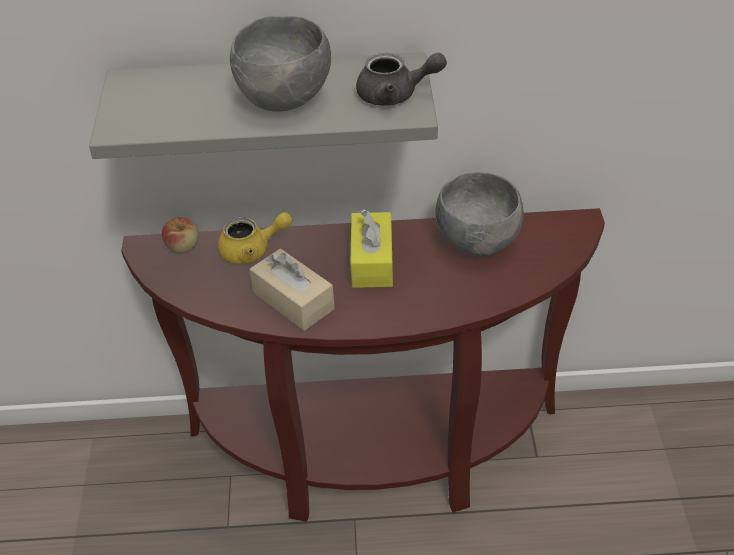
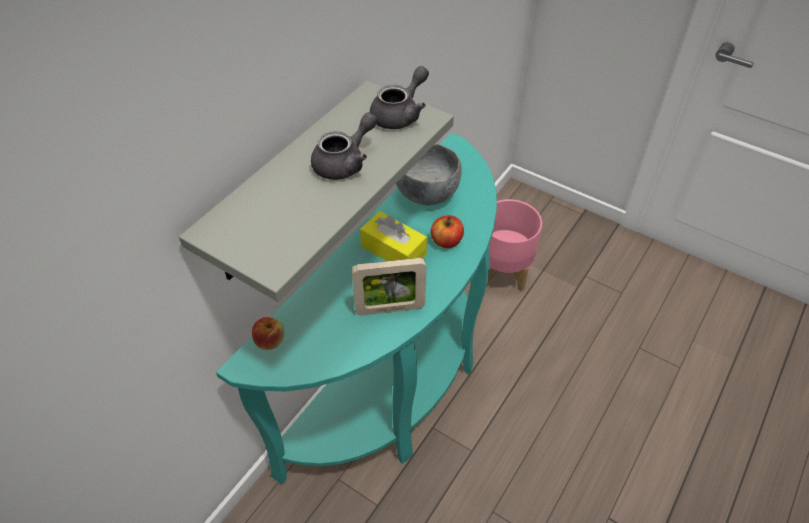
camera: 55 degrees left, 5 degrees up
(252, 250) = (317, 304): yellow teapot -> none
(285, 99) = (345, 162): grey bowl -> grey teapot
(293, 300) = (390, 309): beige tissue box -> picture frame
(374, 456) = (397, 387): brown console table -> turquoise console table
(427, 292) = (446, 241): none -> apple
(629, 460) = (503, 273): none -> pink planter

